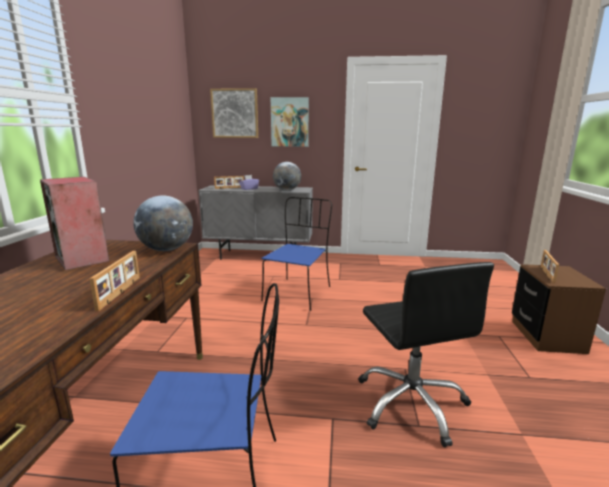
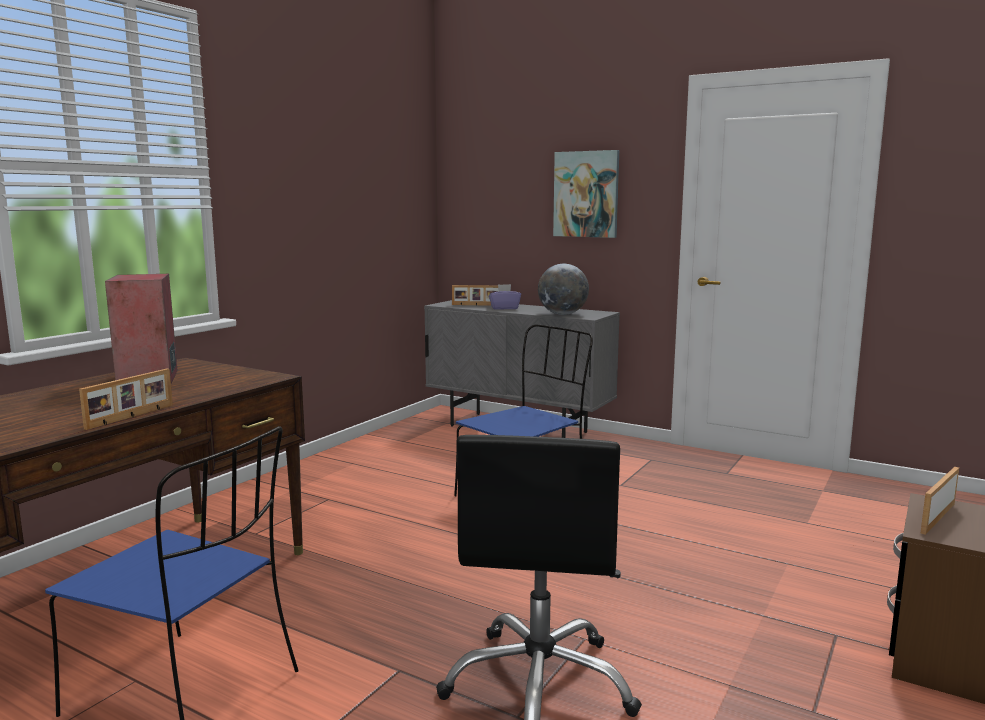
camera: 25 degrees right, 5 degrees down
(166, 249) = (251, 379): globe -> none
(235, 113) = (500, 180): picture -> none

